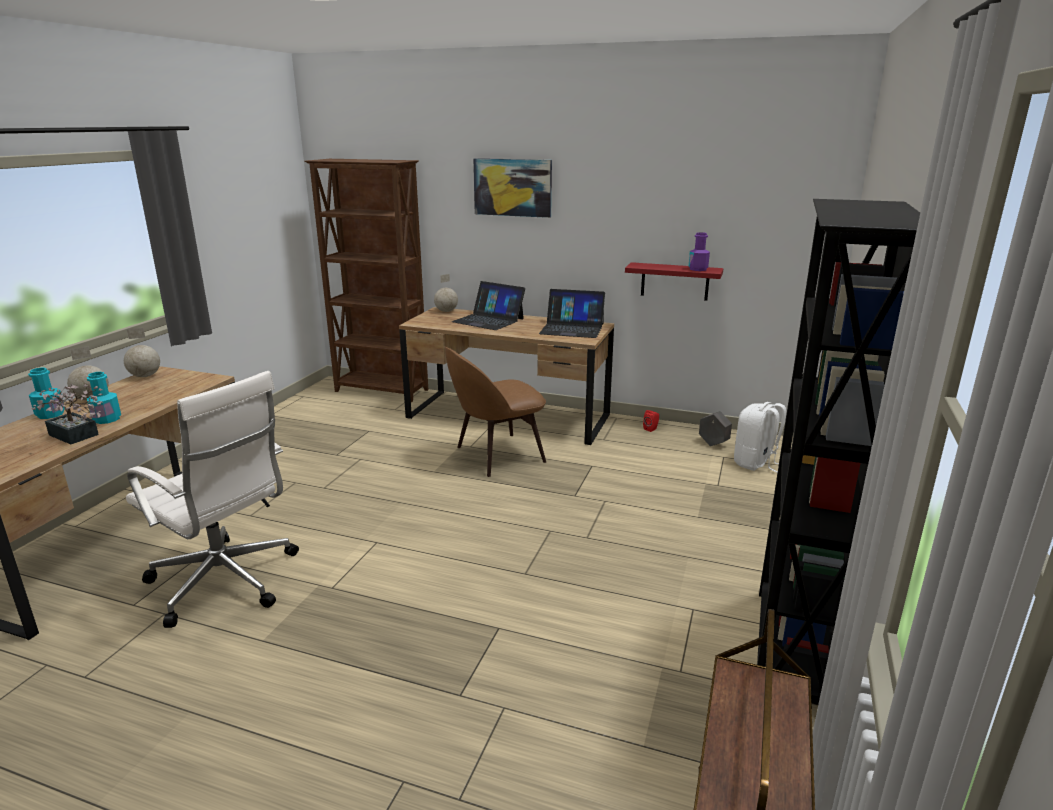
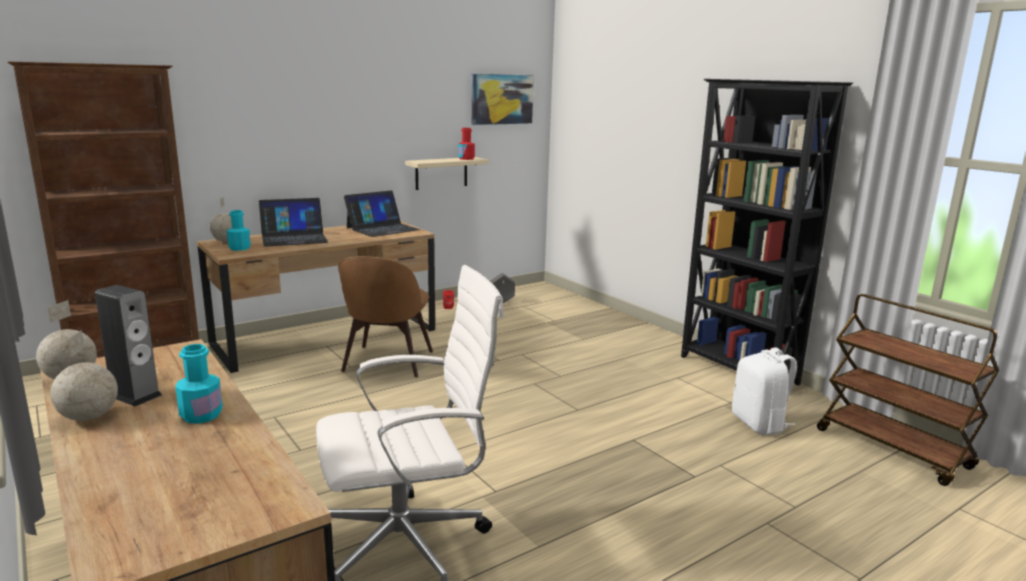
camera: 55 degrees left, 5 degrees down
(50, 414) = (90, 449): turquoise bottle -> turquoise bottle (239, 248)
(76, 436) = (228, 438): potted plant -> none
(128, 396) = (135, 395): none -> speaker
(512, 187) = (285, 95): picture -> picture (502, 99)
(674, 281) = (441, 173): red shelf -> beige shelf
(698, 269) = (466, 159): purple bottle -> red bottle
(755, 463) = (544, 302): white backpack -> white backpack (760, 424)

